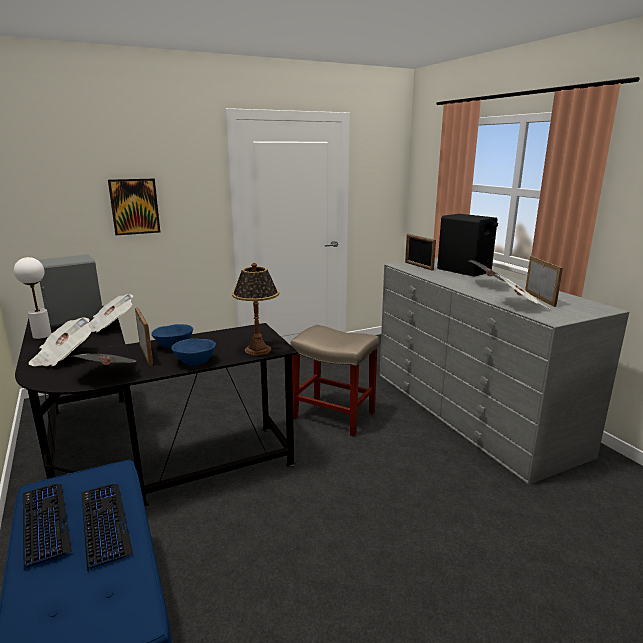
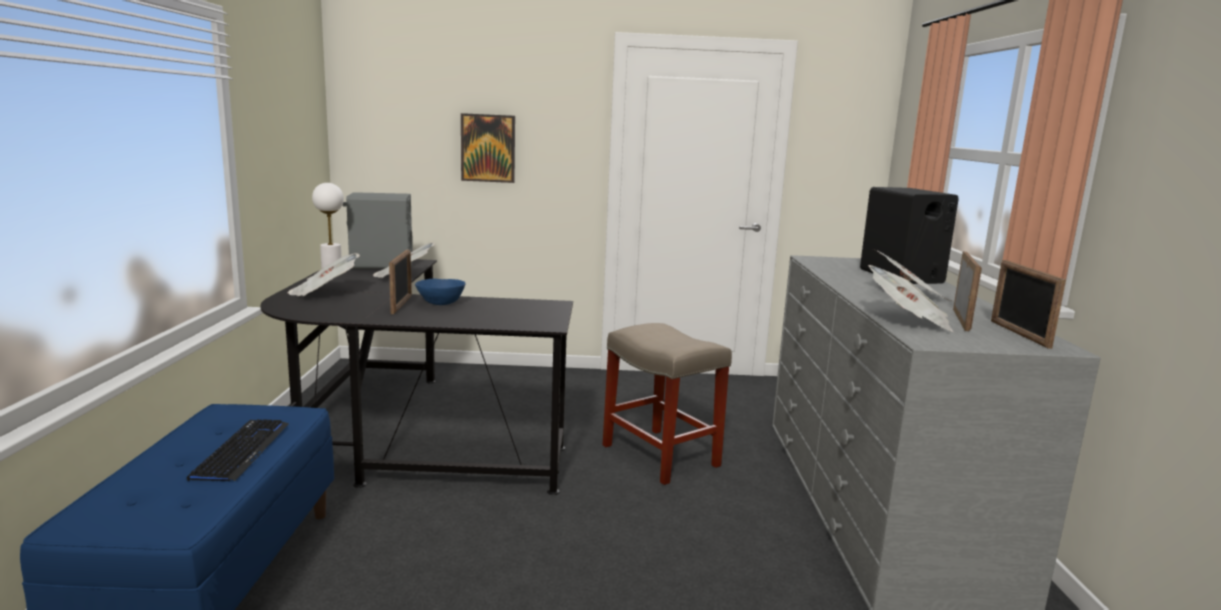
camera: 25 degrees right, 5 degrees down
(44, 523) = (197, 436): keyboard -> none
(110, 374) = (344, 313): newspaper -> none
(195, 361) = (440, 319): blue bowl -> none
(258, 350) = (522, 322): table lamp -> none
(418, 266) = (837, 263): picture frame -> picture frame (1019, 334)

